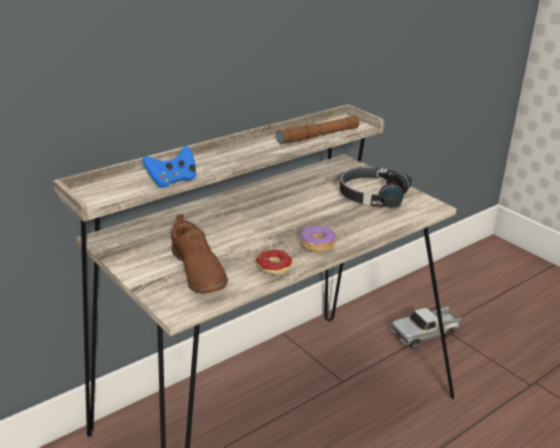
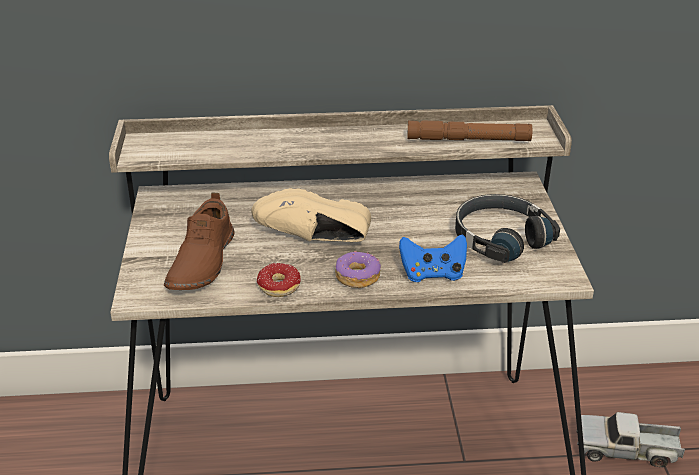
camera: 35 degrees right, 5 degrees up
(172, 181) = (236, 152): blue game controller -> blue game controller (432, 274)
(259, 232) = (314, 240): none -> beige shoe

